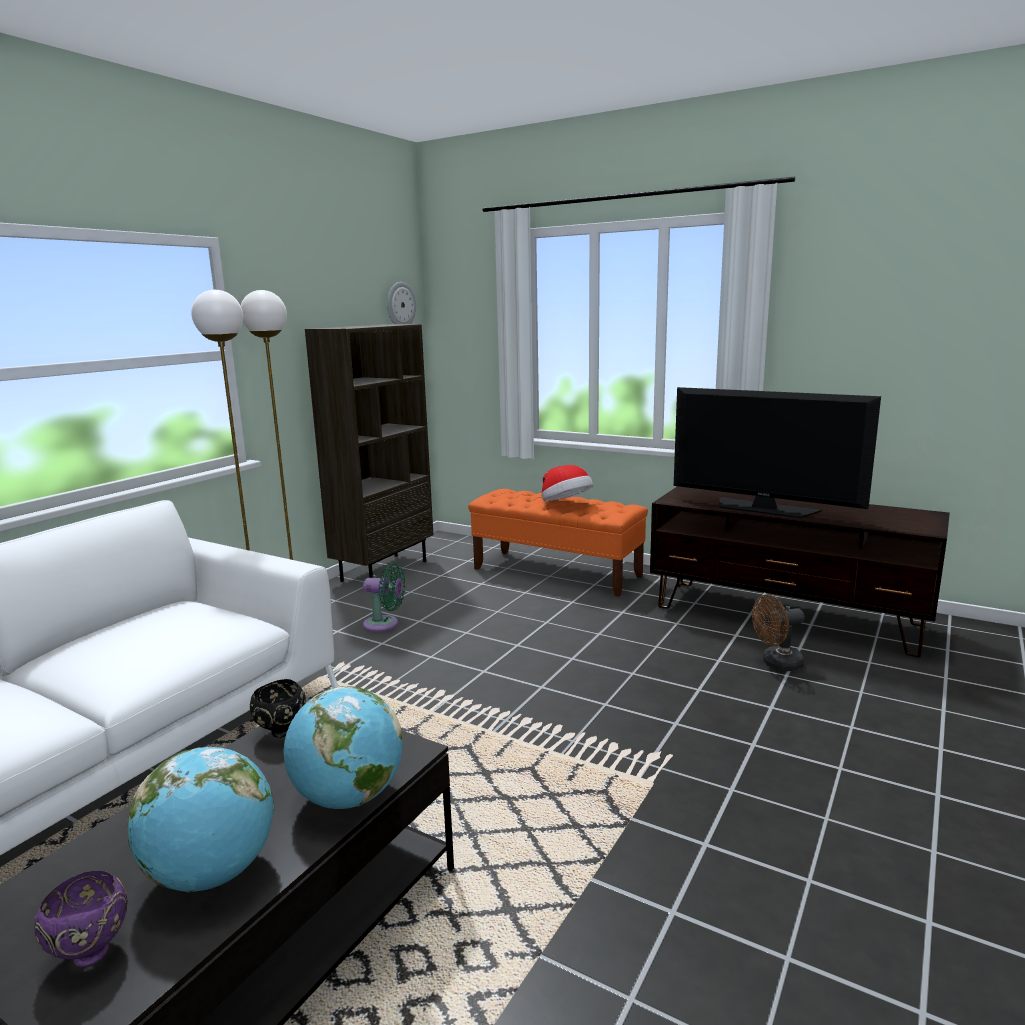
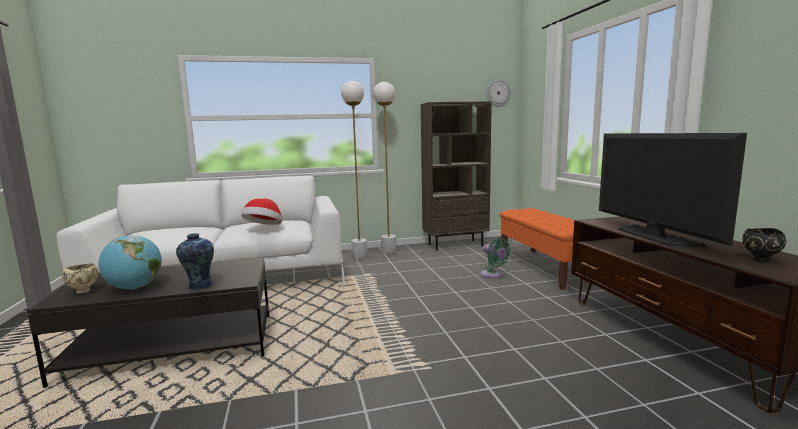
camera: 45 degrees right, 5 degrees down
(91, 952) = (84, 291): purple bowl -> beige bowl
(281, 733) = (232, 264): black bowl -> black bowl (760, 260)
(348, 797) = (199, 286): globe -> vase
(384, 624) = (413, 265): green fan -> green fan (493, 275)
(566, 504) = (549, 220): hat -> hat (264, 228)
(776, 664) = (603, 360): brown fan -> none

